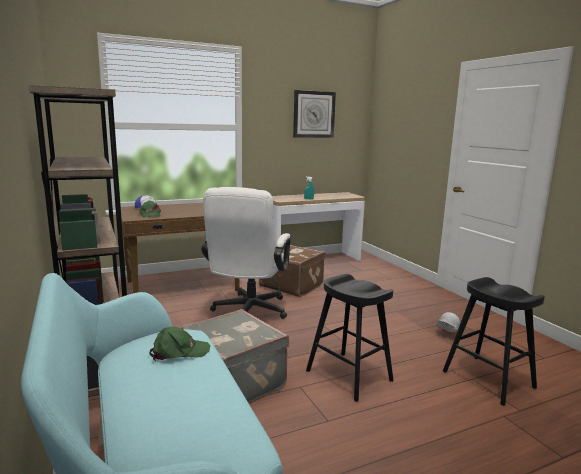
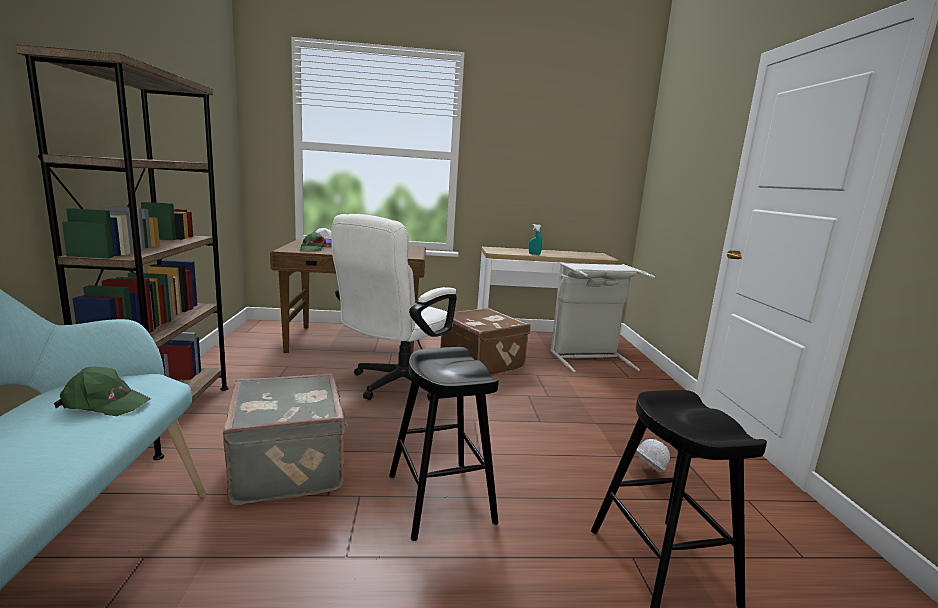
camera: 20 degrees right, 0 degrees up
(313, 114) = (560, 144): wall clock -> none
(356, 270) = (589, 358): none -> grey laundry basket

